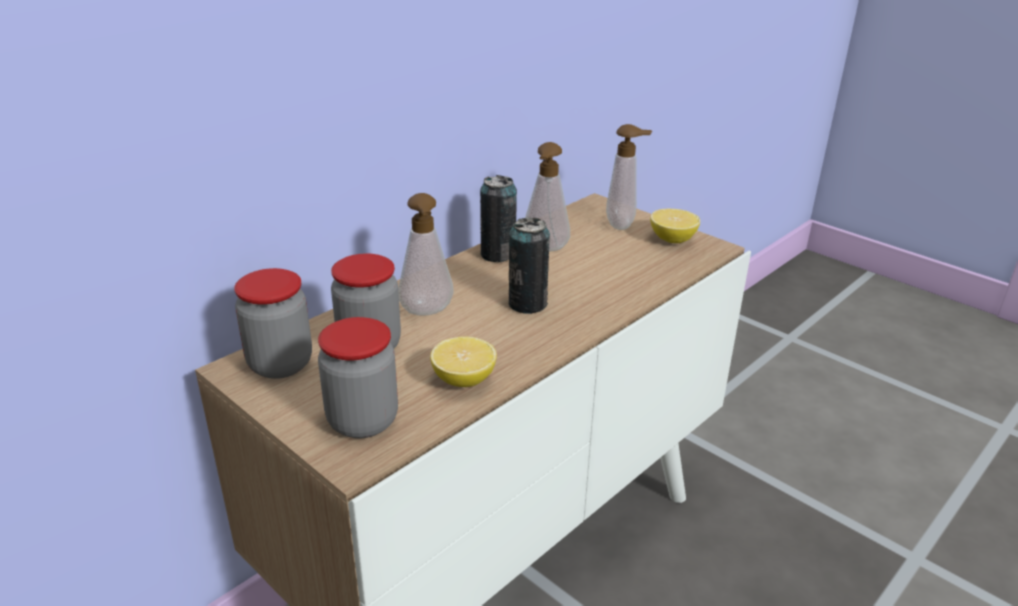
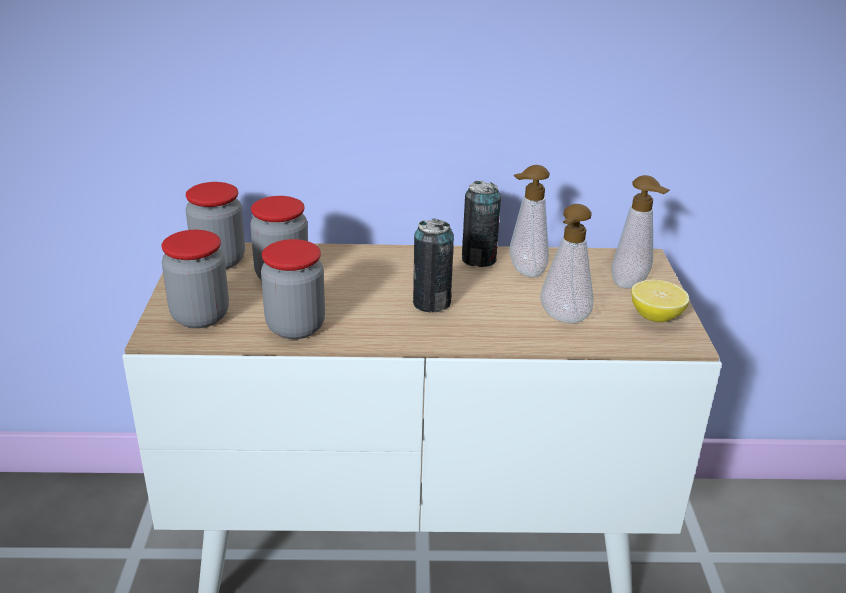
camera: 45 degrees right, 0 degrees up
(427, 313) = (354, 274): soap dispenser -> soap dispenser (562, 319)
(463, 380) = (295, 327): lemon -> jar

